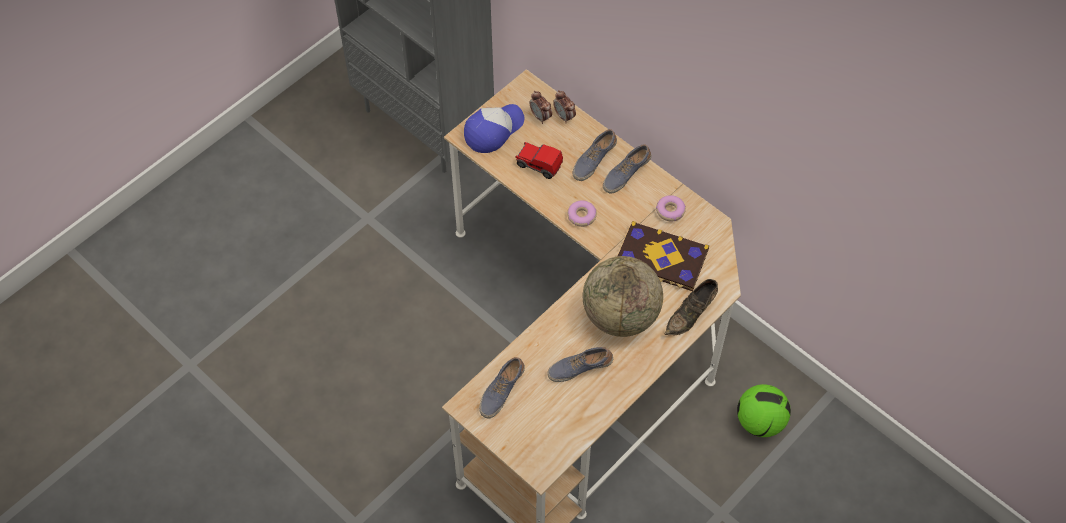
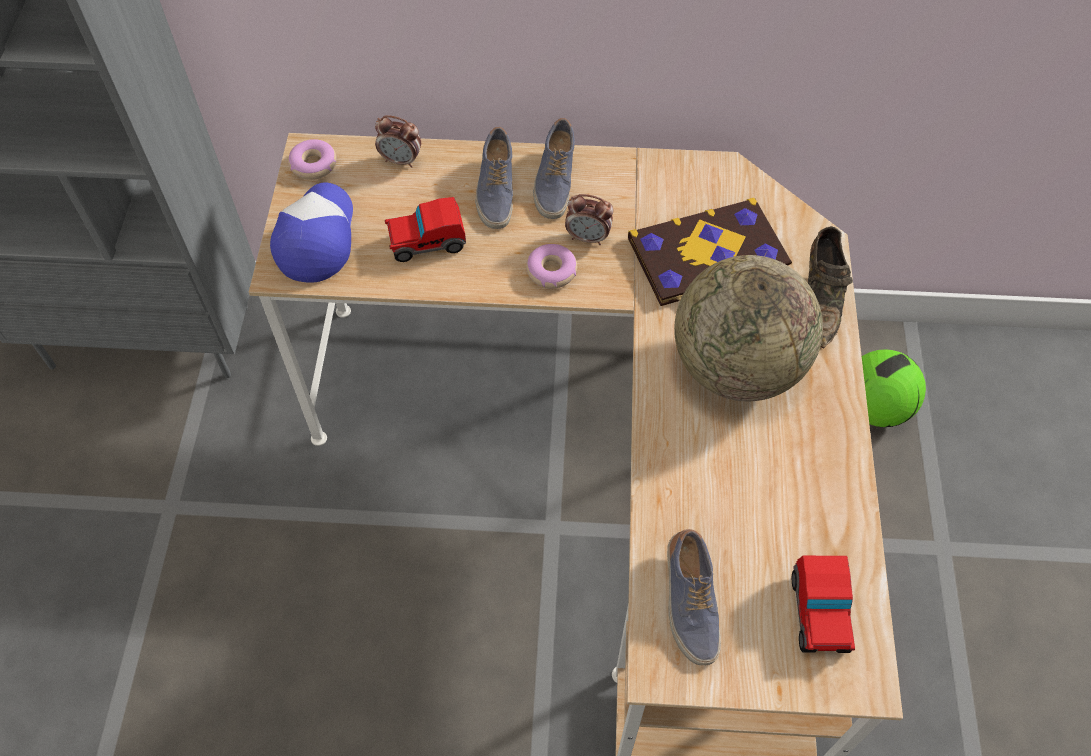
camera: 40 degrees left, 0 degrees up
(540, 117) = (368, 180): alarm clock -> alarm clock (588, 237)
(548, 434) = (819, 614): none -> toy car
(579, 368) = (759, 480): shoe -> none
(670, 211) = (657, 190): donut -> donut (314, 165)

